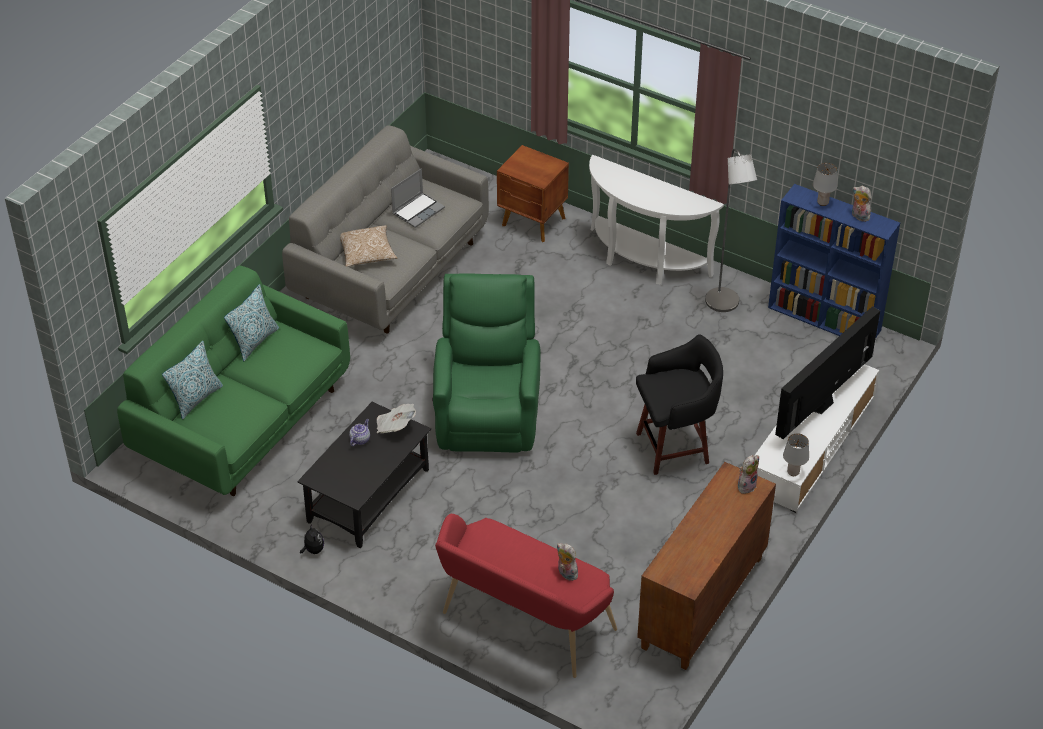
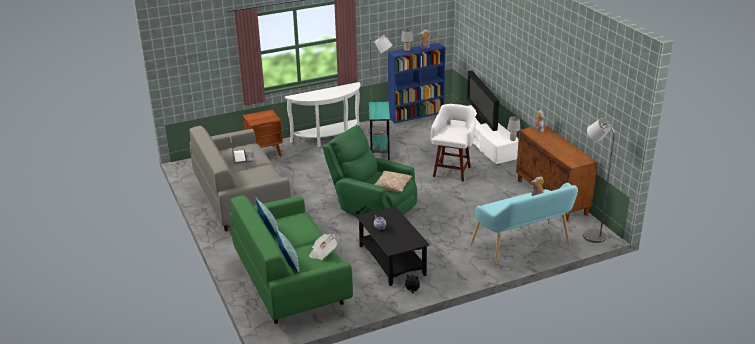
camera: 55 degrees left, 15 degrees down
(367, 254) = (252, 180): pillow -> pillow (392, 187)
(395, 426) = (382, 214): newspaper -> newspaper (322, 253)
(522, 625) = (523, 246): red bench -> turquoise bench
(625, 694) = (590, 234): none -> grey floor lamp
(656, 337) = (379, 152): none -> turquoise side table
(675, 447) = (452, 171): black stool -> white stool

